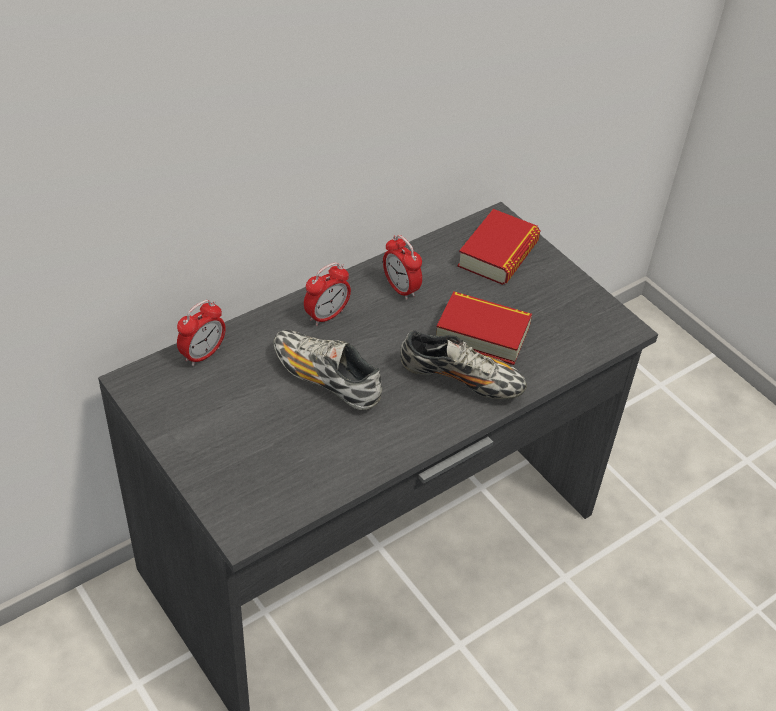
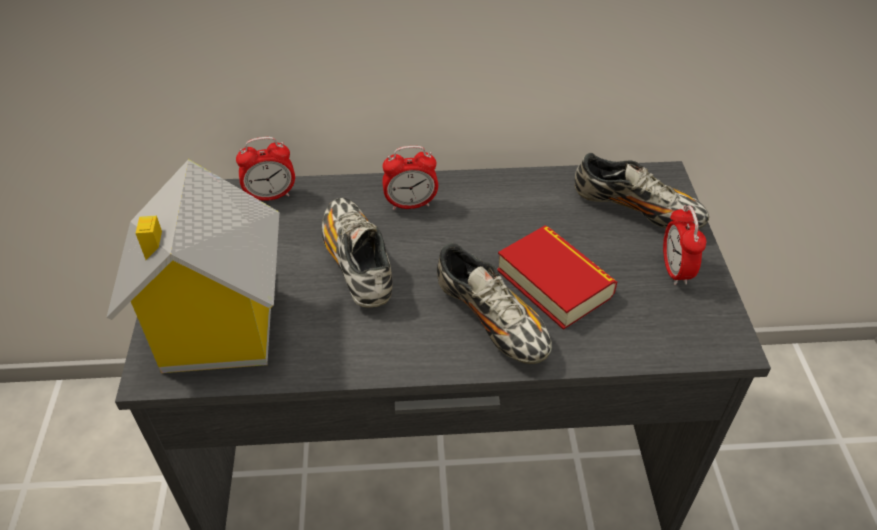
camera: 35 degrees right, 0 degrees up
(260, 475) = (217, 326): none -> toy house
(401, 288) = (504, 206): alarm clock -> alarm clock (675, 270)
(498, 254) = (636, 210): book -> shoe

